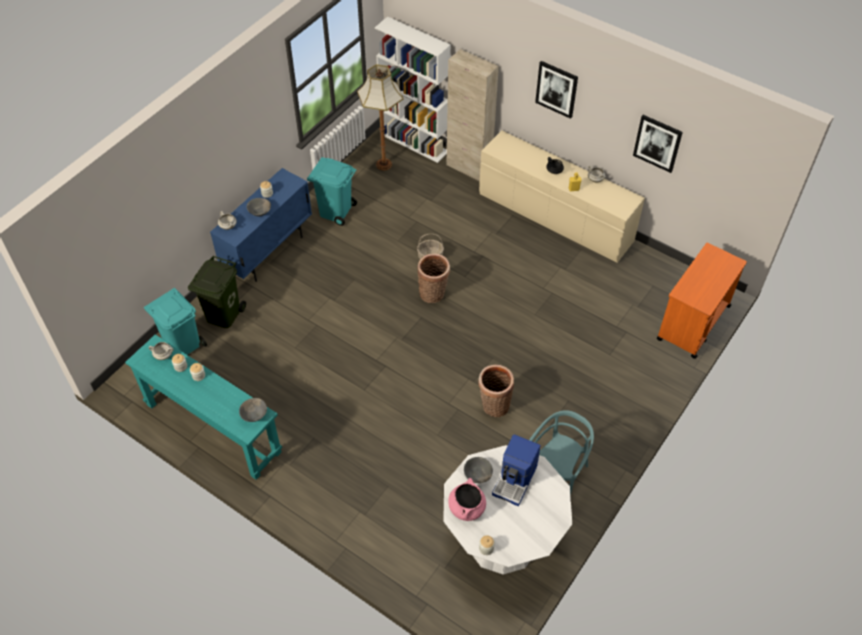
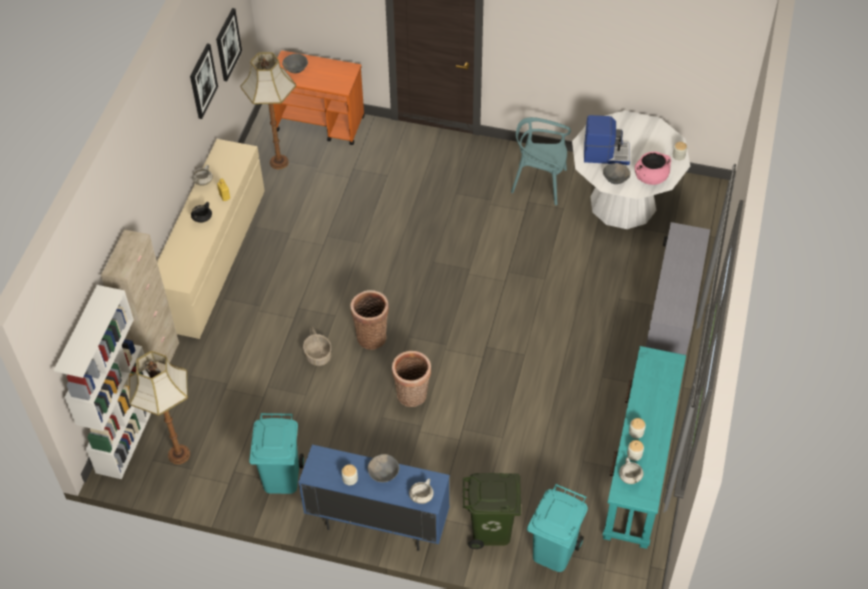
camera: 110 degrees left, 0 degrees up
(254, 415) = (652, 363): grey bowl -> grey bowl (295, 68)
(339, 516) = (670, 324): none -> grey cabinet
(493, 405) = (489, 245): basket -> basket (412, 396)
(556, 89) = (152, 167): picture -> picture (227, 44)
(652, 282) = (279, 162): none -> floor lamp

